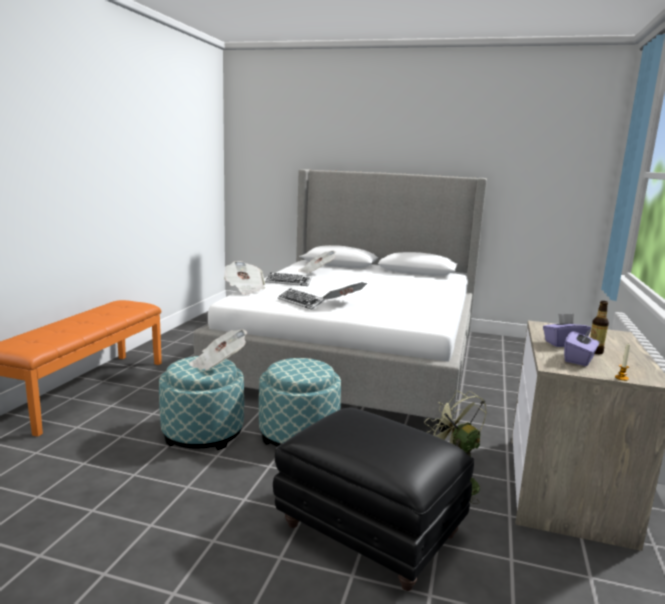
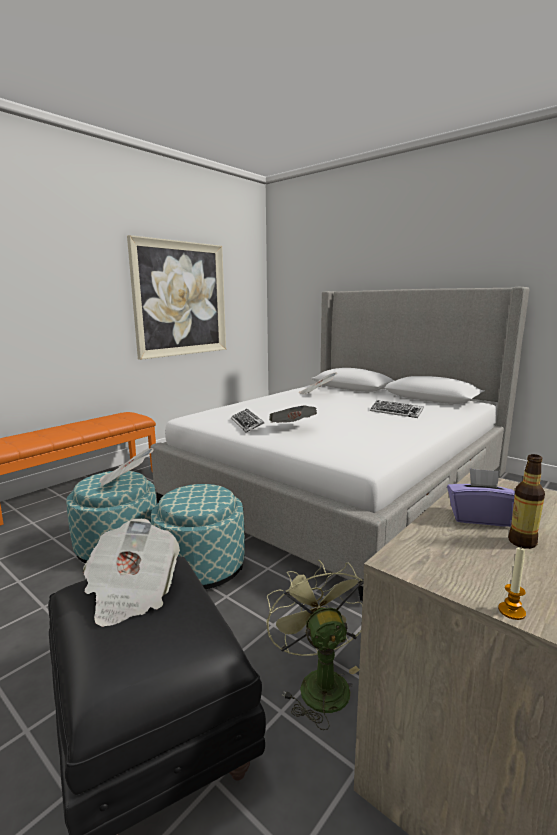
camera: 25 degrees right, 0 degrees up
(158, 173) = (180, 299): none -> picture
(244, 289) = (215, 407): newspaper -> newspaper (132, 592)
(288, 282) = (269, 403): keyboard -> keyboard (396, 412)
(579, 360) = (470, 554): purple tissue box -> none

